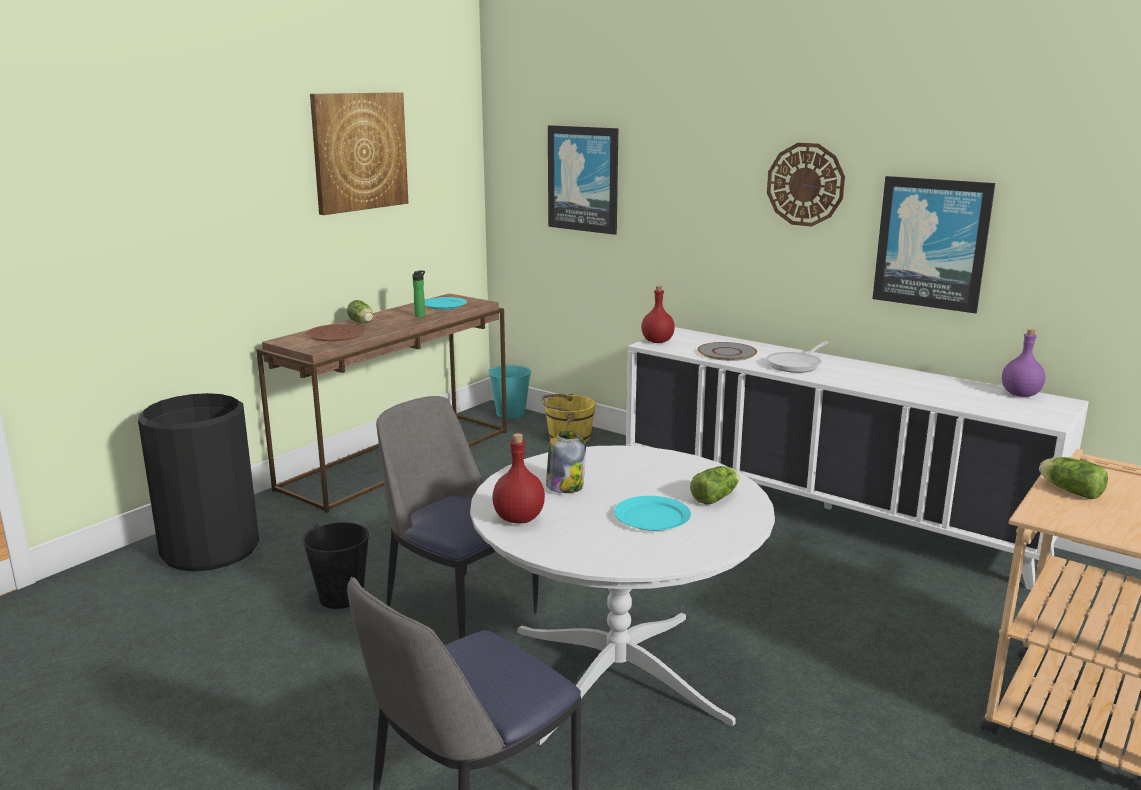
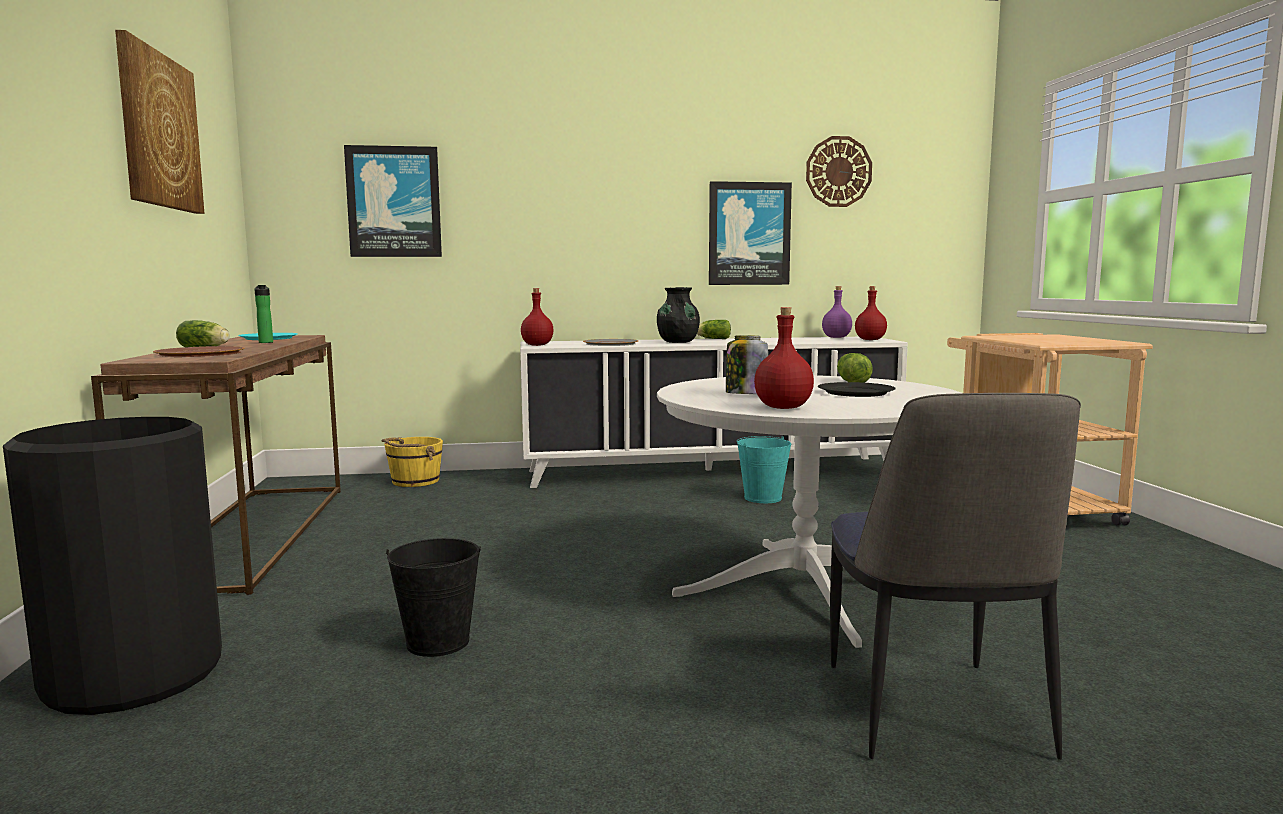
camera: 45 degrees left, 10 degrees down
(459, 610) = (588, 604): chair -> none
(510, 413) = (314, 480): turquoise bucket -> turquoise bucket (763, 498)
(651, 517) = (856, 392): turquoise plate -> black plate
(797, 365) = (677, 342): frying pan -> black vase
(805, 184) = (640, 193): wall clock -> wall clock (838, 171)
(1036, 413) = (869, 340): none -> red bottle
(1069, 490) = (1017, 339): lettuce -> lettuce (712, 339)

